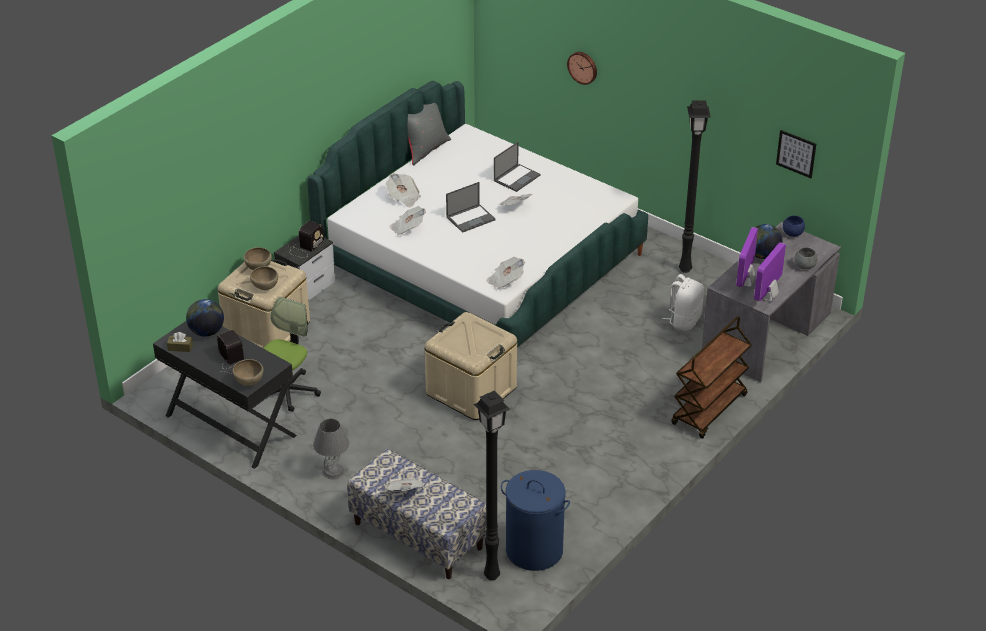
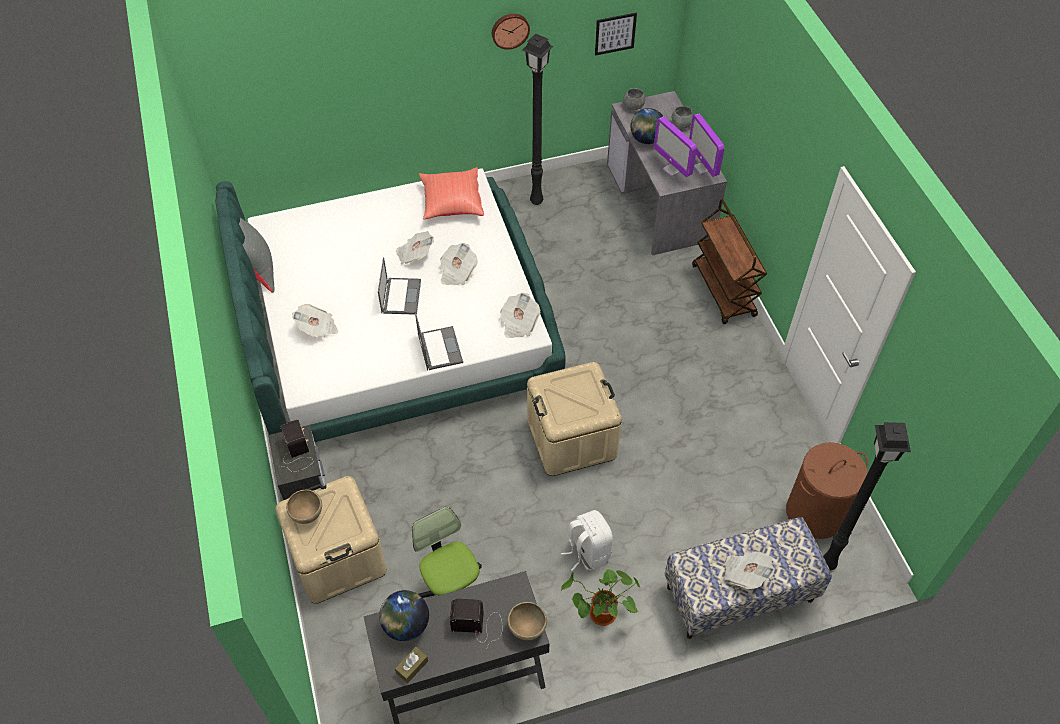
camera: 55 degrees left, 15 degrees up
(265, 288) = (345, 526): brown bowl -> none
(333, 471) = (600, 616): grey table lamp -> potted plant
(407, 228) = (369, 352): newspaper -> newspaper (457, 272)
(517, 178) = (372, 229): laptop -> laptop (439, 348)
(534, 550) = (815, 513): blue laundry basket -> brown laundry basket
(583, 67) = (351, 82): wall clock -> wall clock (510, 30)
(584, 199) = (451, 203): none -> red pillow
(684, 320) = (600, 240): white backpack -> white backpack (587, 552)
(792, 233) = (633, 106): blue bowl -> grey bowl

